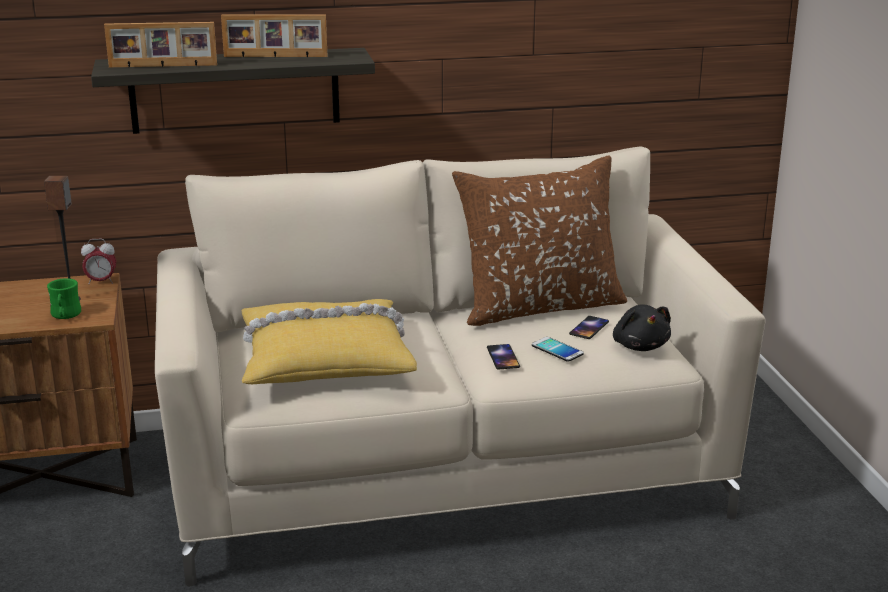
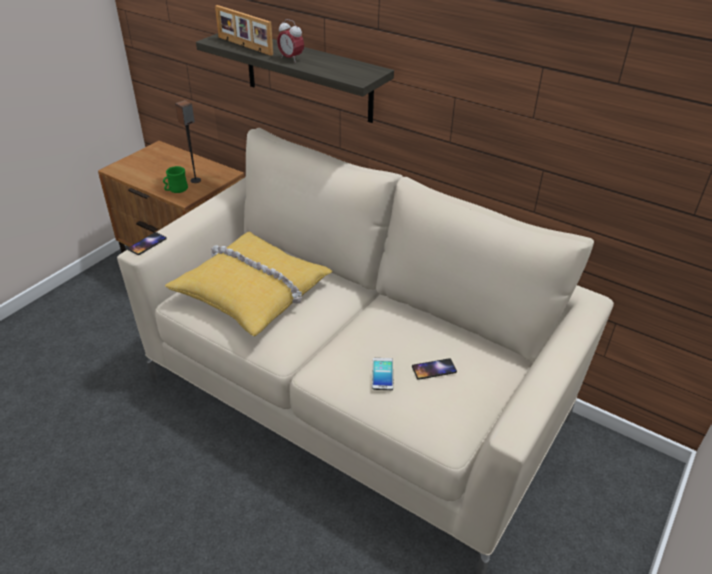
camera: 45 degrees right, 15 degrees up
(101, 282) = (225, 175): alarm clock -> alarm clock (291, 59)
(275, 57) = (319, 59): picture frame -> none
(503, 357) = (343, 357): phone -> phone (147, 244)
(539, 306) = (435, 328): brown pillow -> none
(640, 346) = (447, 409): black plush toy -> none

